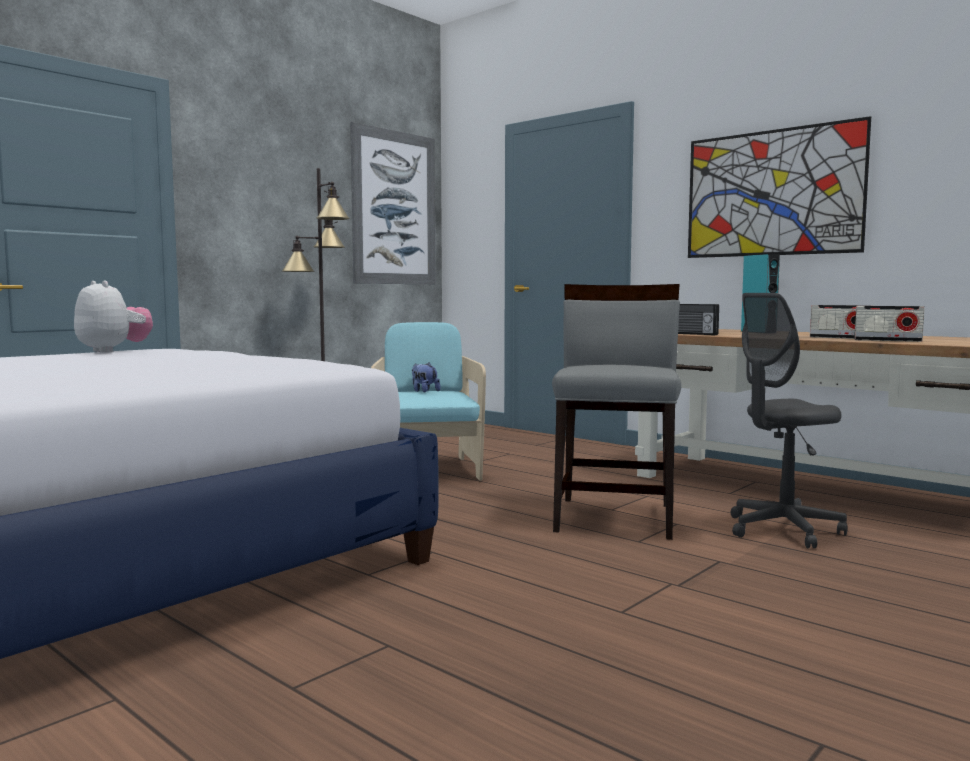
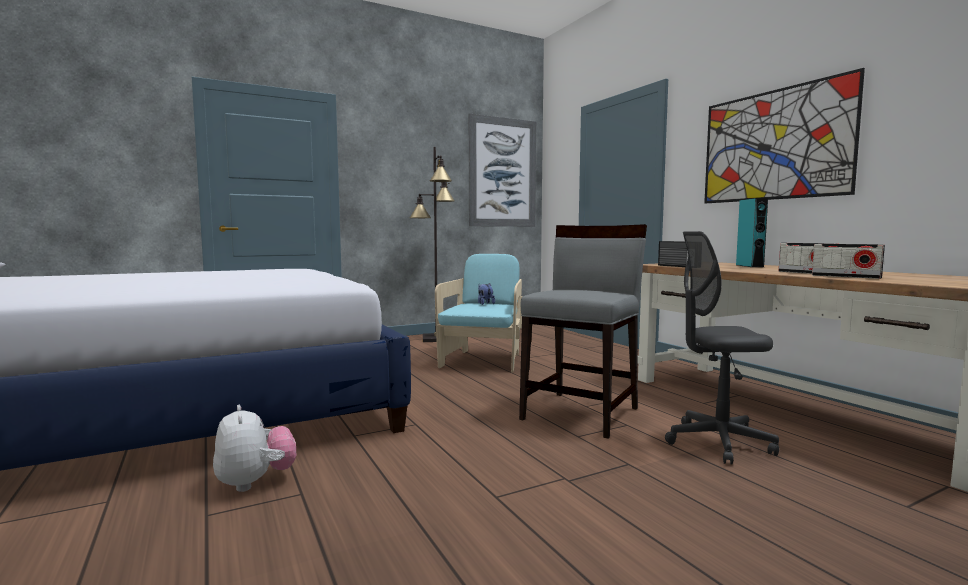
camera: 20 degrees right, 0 degrees up
(113, 351) = (261, 269): plush toy -> plush toy (255, 482)

